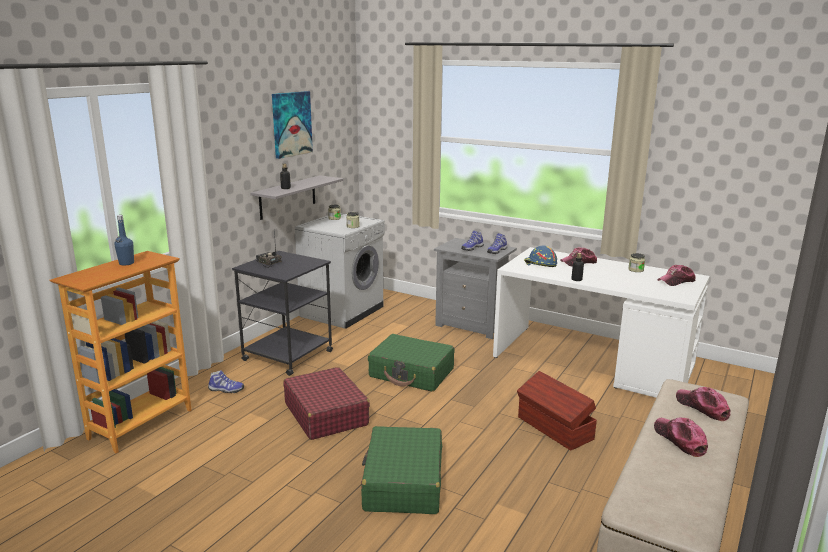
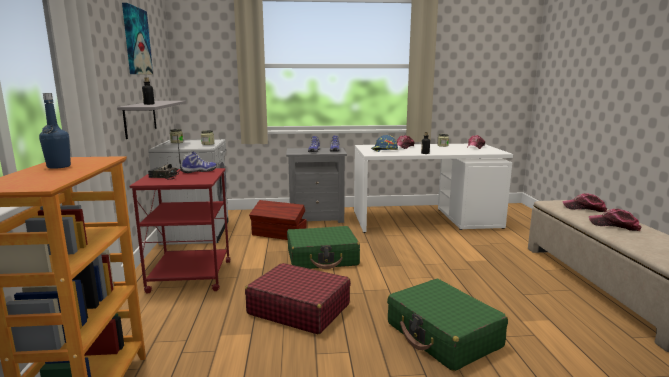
camera: 35 degrees left, 5 degrees down
(226, 390) = (163, 324): shoe -> shoe (199, 171)
(288, 355) = (190, 275): black cart -> red cart
(554, 429) = (471, 262): brown storage box -> brown storage box (279, 234)

